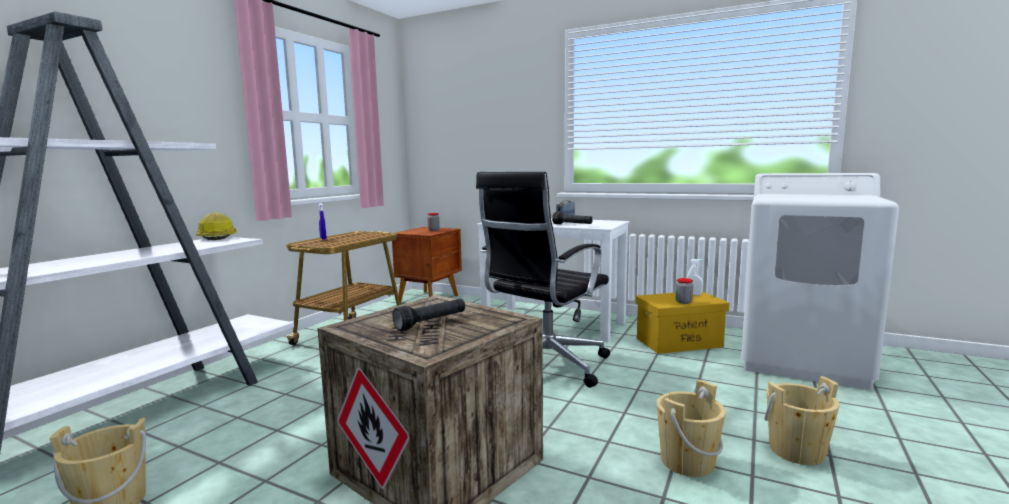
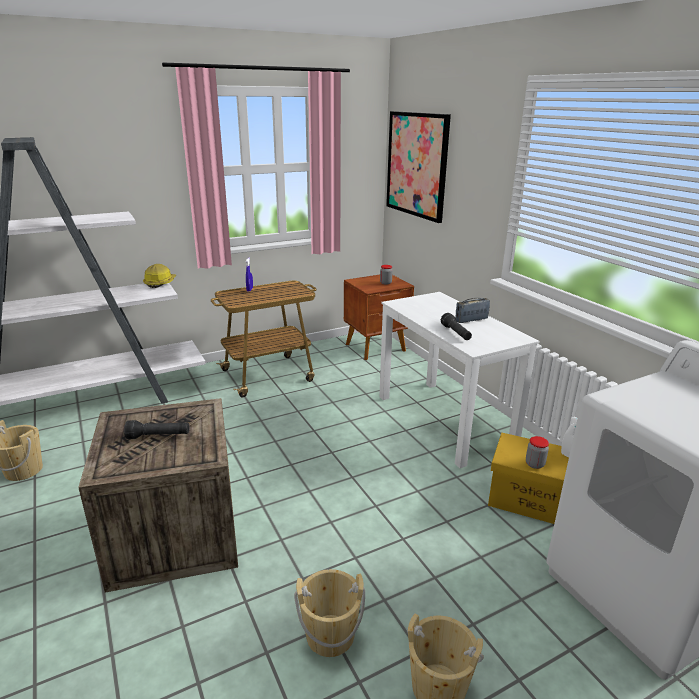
camera: 35 degrees right, 15 degrees up
(448, 119) = (417, 165): none -> picture
(544, 366) = (363, 472): black office chair -> none

